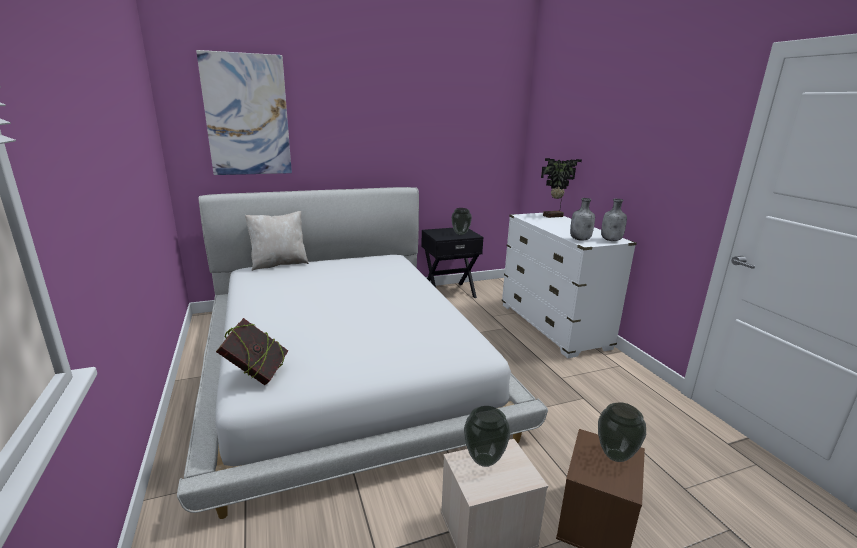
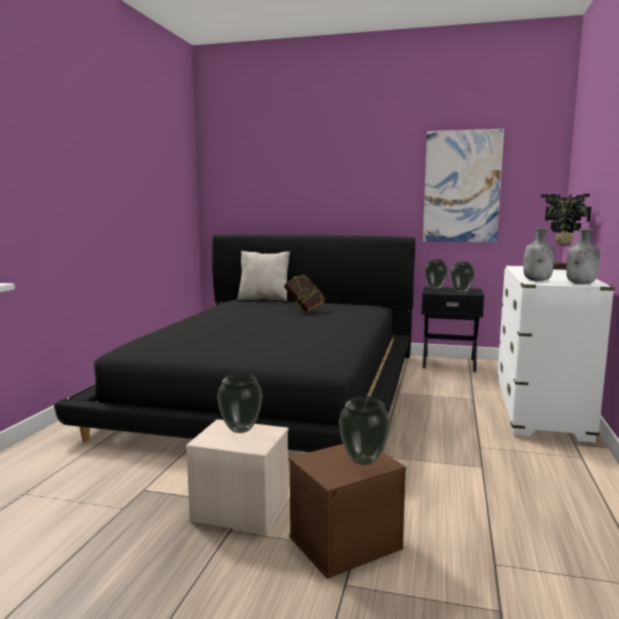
camera: 35 degrees right, 10 degrees down
(247, 116) = (261, 167): picture -> picture (462, 187)
(256, 375) = (141, 342): book -> book (305, 310)
(344, 362) = (274, 388): white bed -> black bed
(434, 231) = (435, 288): none -> vase

